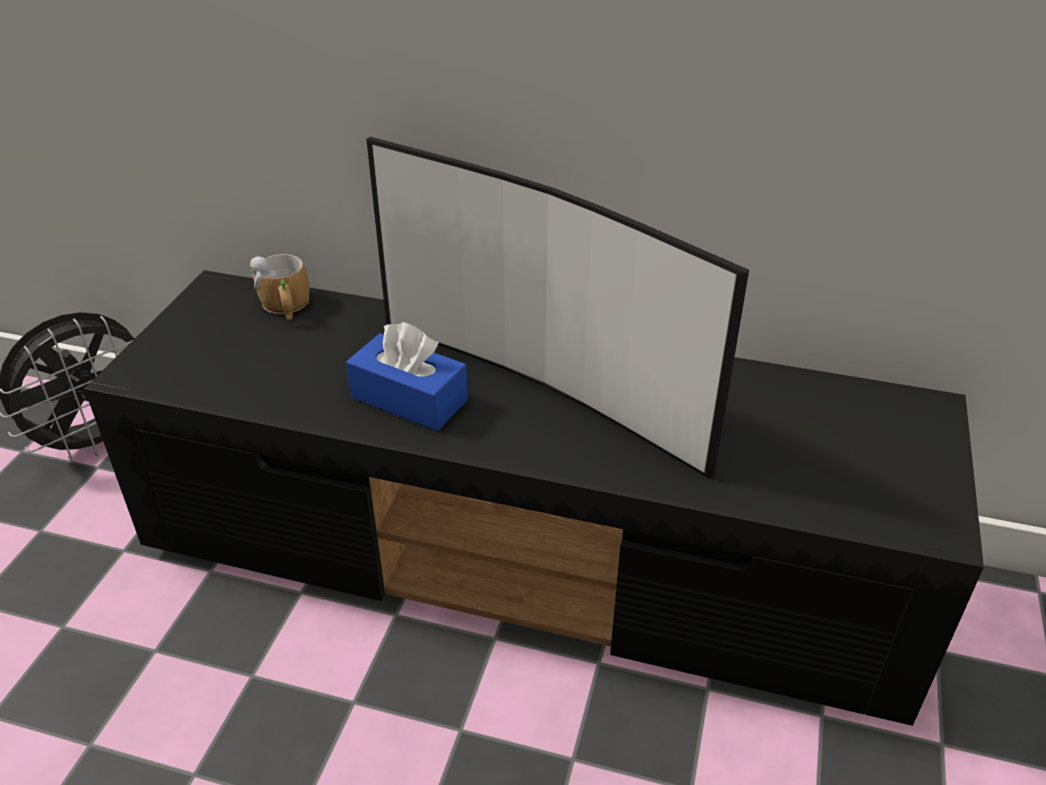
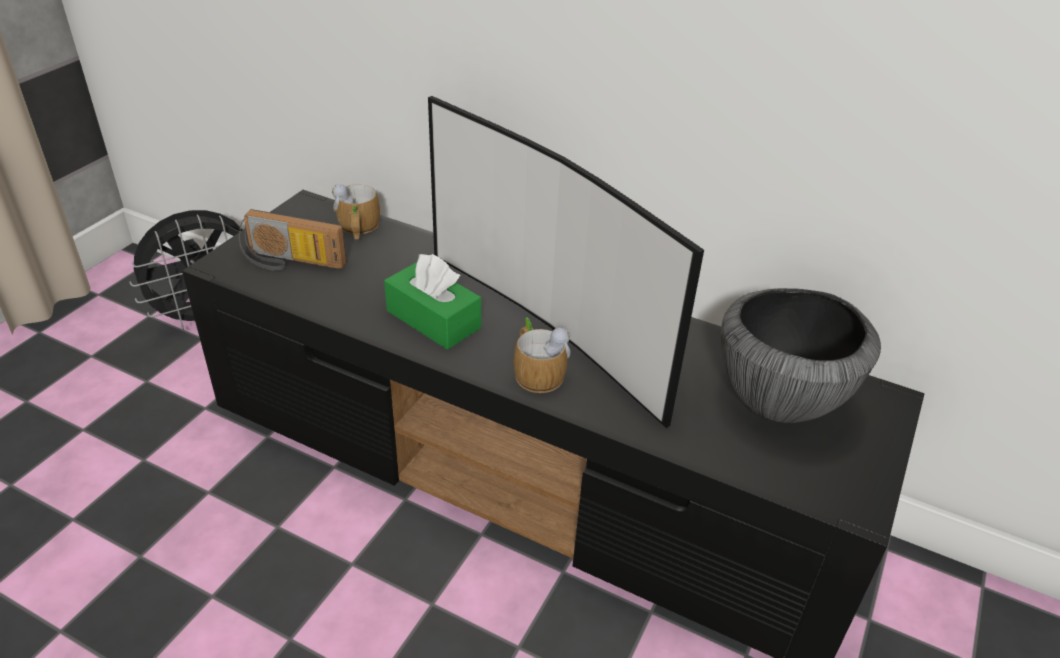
camera: 10 degrees right, 0 degrees up
(217, 358) = (290, 262): none -> radio
(409, 399) = (433, 319): blue tissue box -> green tissue box
(546, 438) = (536, 370): none -> mug
(819, 426) = (778, 399): none -> bowl

